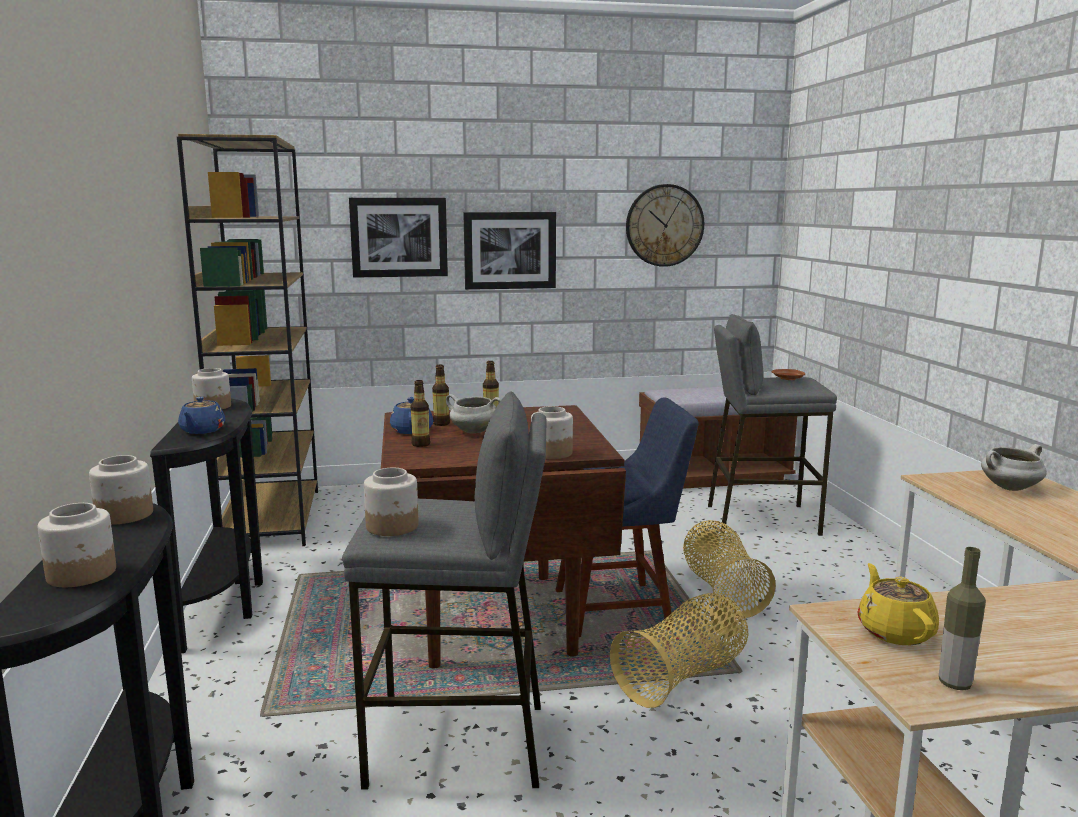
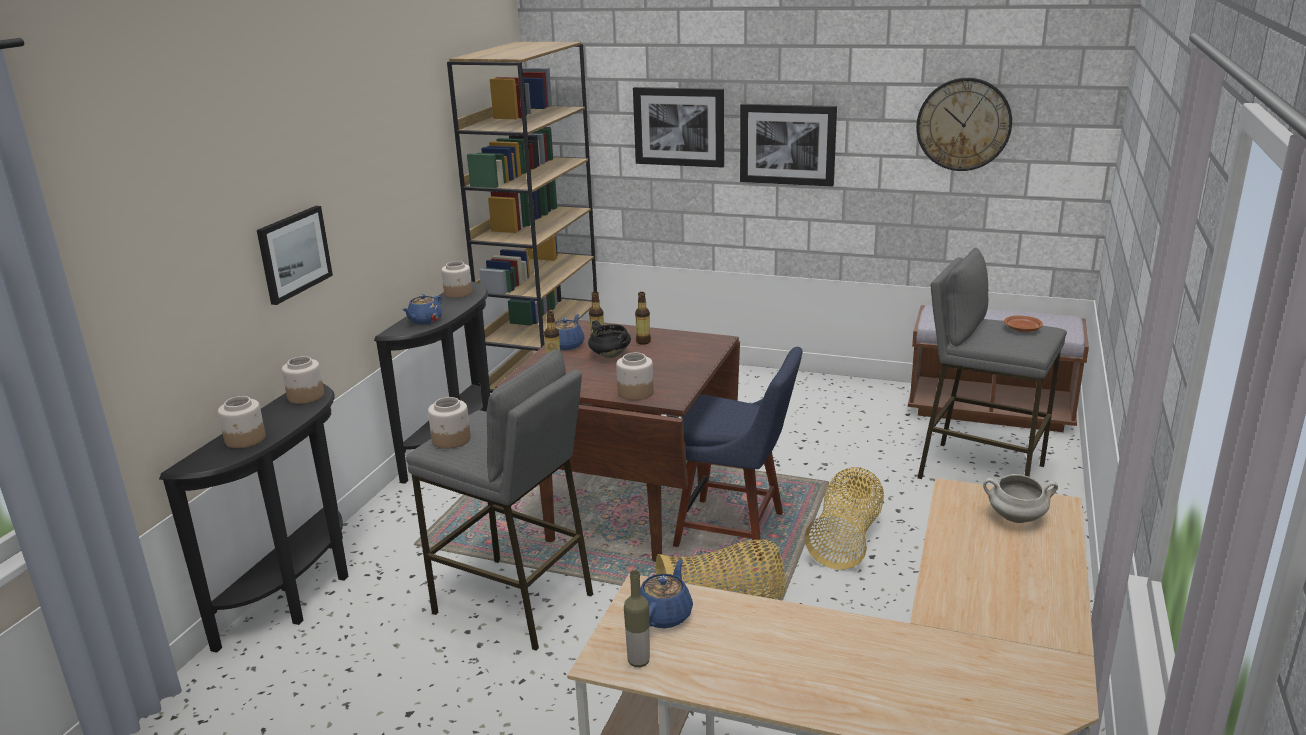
camera: 30 degrees right, 10 degrees up
(77, 316) = (294, 253): none -> picture
(473, 432) = (609, 355): white cooking pot -> black cooking pot
(894, 631) = (665, 614): yellow teapot -> blue teapot

